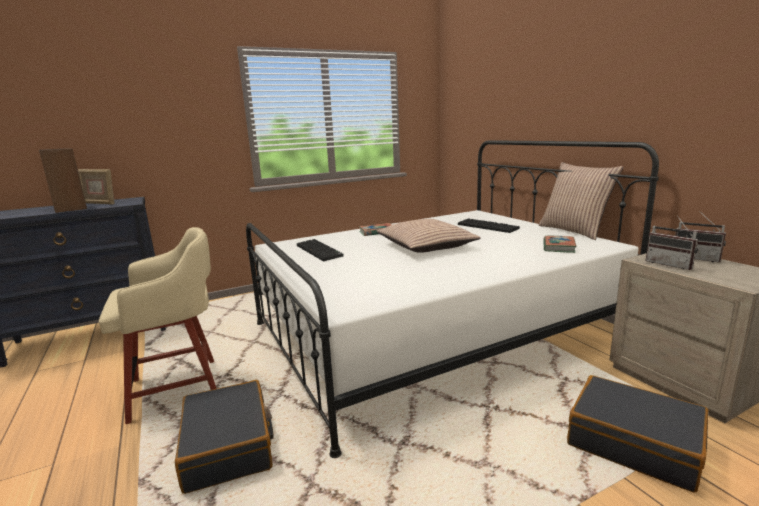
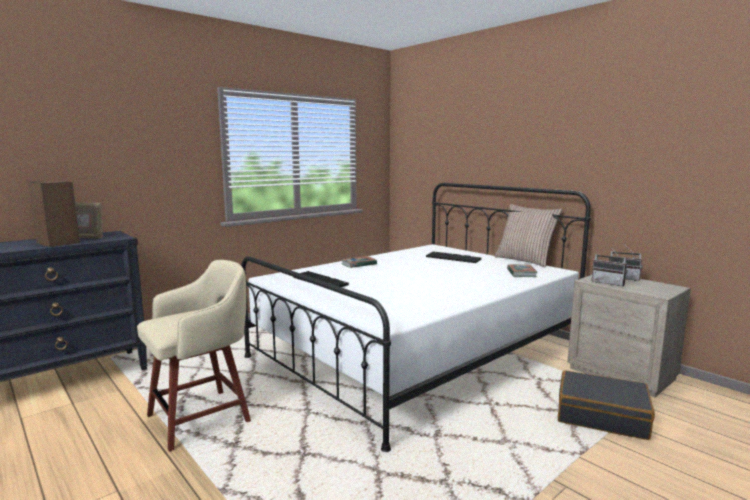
camera: 15 degrees left, 5 degrees down
(228, 445) = (286, 455): black suitcase -> none
(426, 246) = (414, 275): pillow -> none

